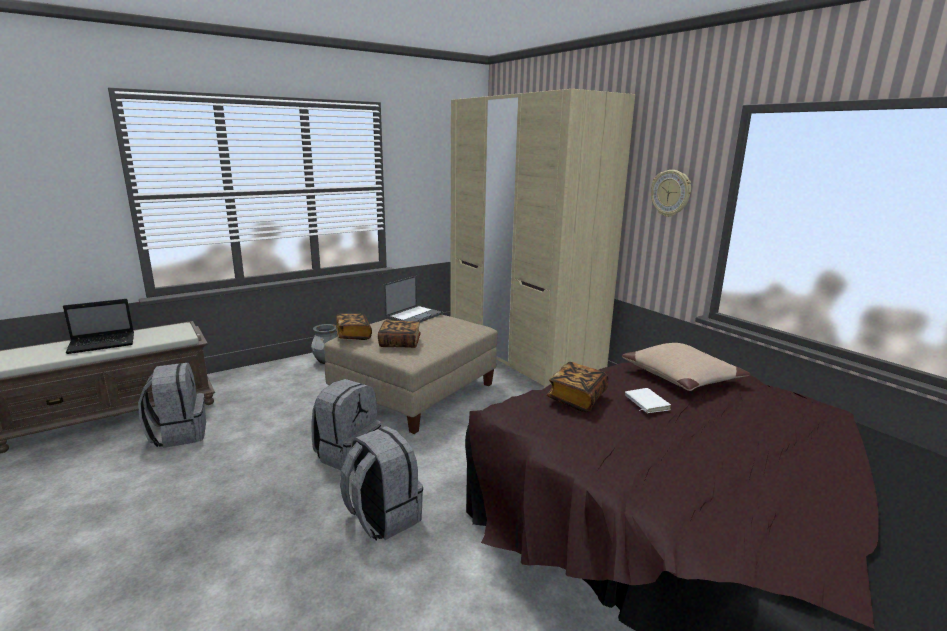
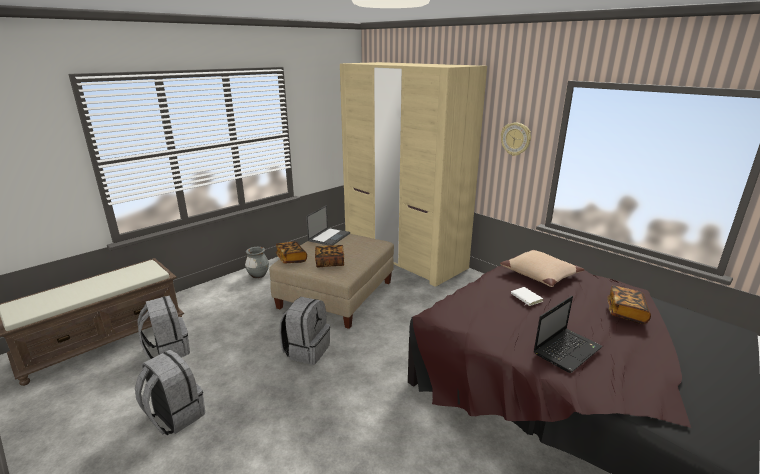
camera: 10 degrees left, 5 degrees up
(103, 343) = (92, 287): laptop -> laptop (567, 350)
(382, 517) = (351, 394): grey backpack -> grey backpack (174, 416)
(577, 398) = (481, 299): book -> book (626, 313)

